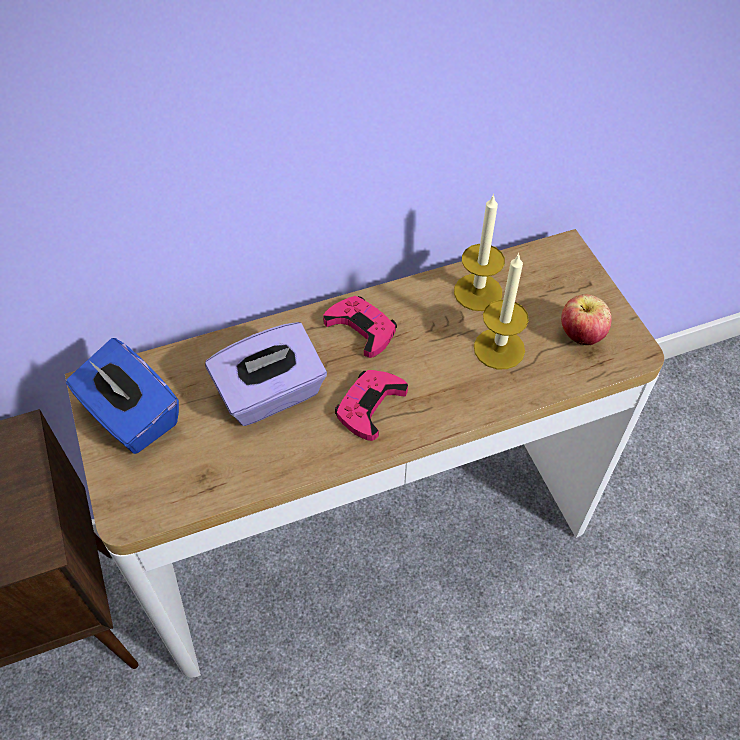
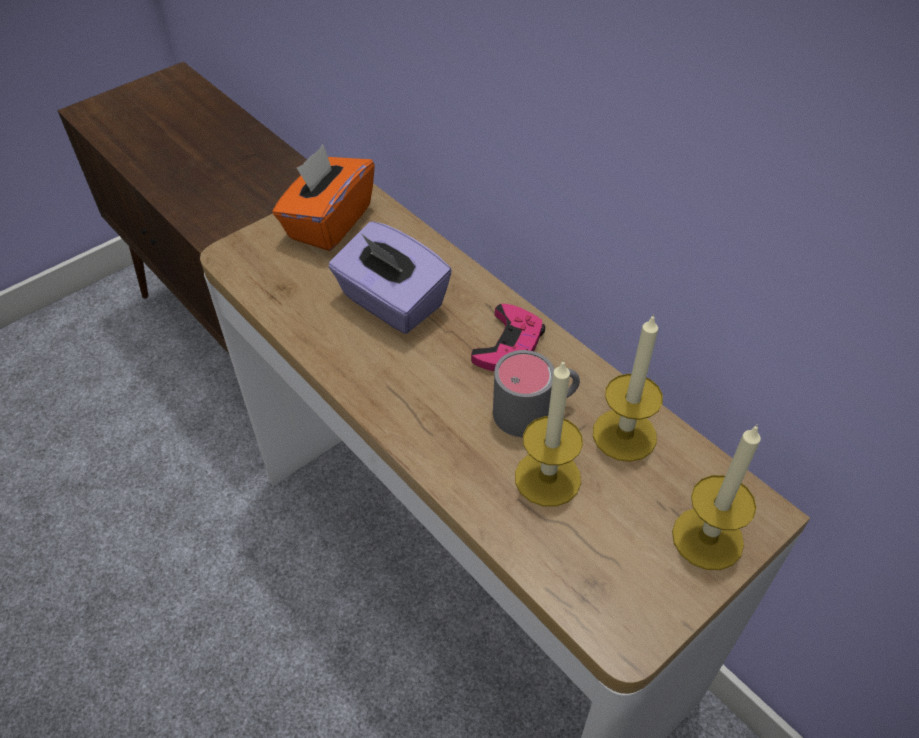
camera: 70 degrees right, 5 degrees down
(131, 416) = (329, 222): blue tissue box -> orange tissue box
(370, 406) = (410, 381): pink game controller -> none
(435, 335) = (535, 411): none -> grey mug
(575, 282) = (707, 538): none -> candle
(581, 335) = (618, 564): apple -> none

